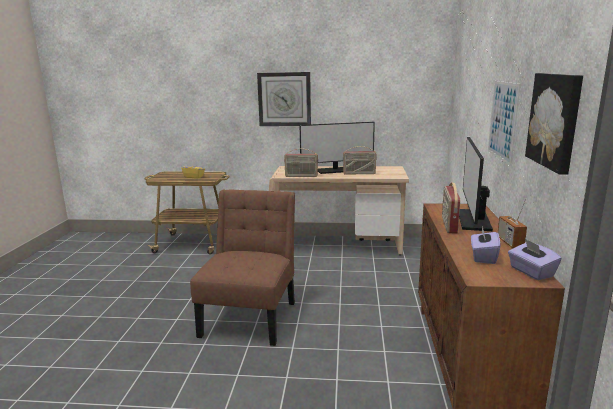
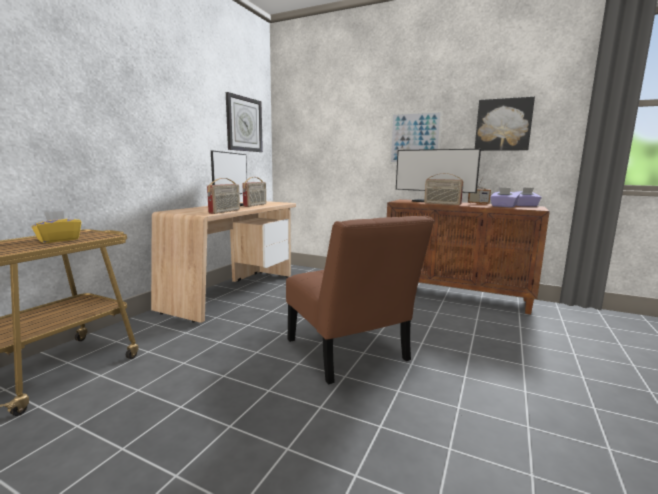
camera: 70 degrees left, 5 degrees down
(251, 316) = (349, 353): brown chair -> brown chair turned 150 degrees counterclockwise
(284, 99) = (149, 121): wall clock -> wall clock (244, 124)

